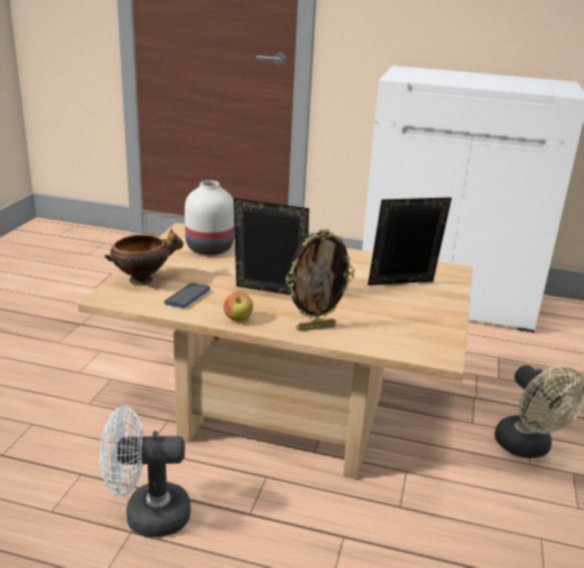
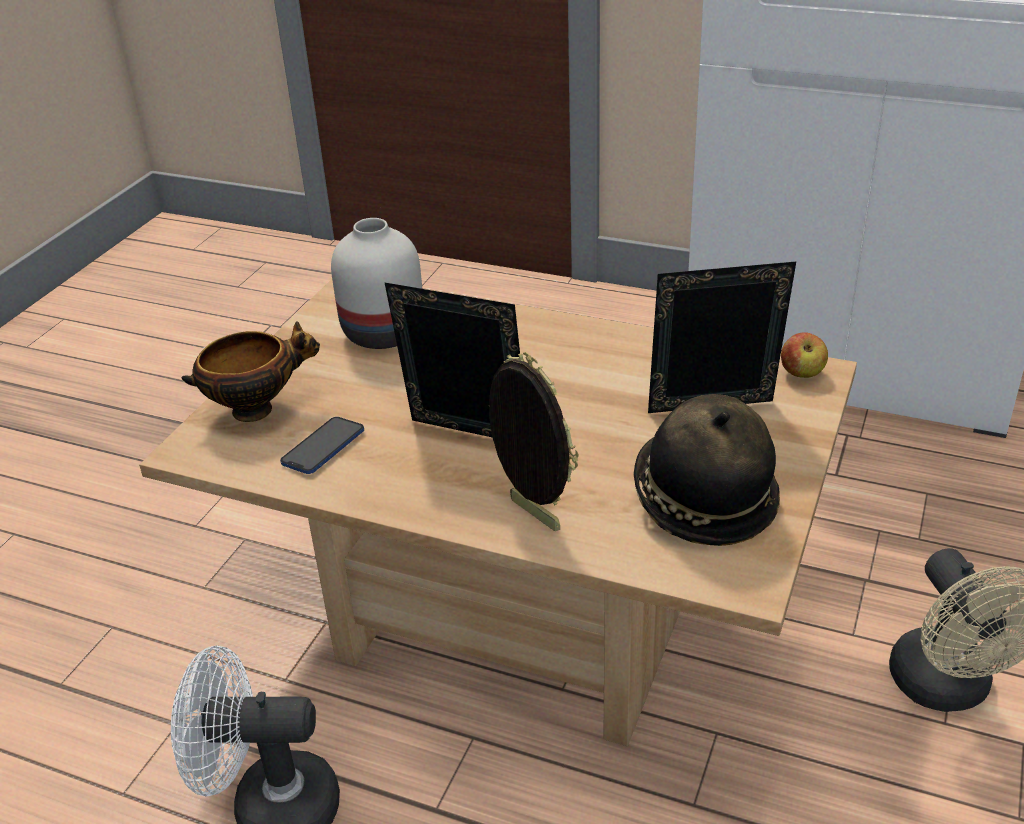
camera: 10 degrees right, 10 degrees up
(238, 319) = (399, 497): apple -> apple (802, 374)
(315, 327) = (532, 515): picture frame -> picture frame turned 120 degrees counterclockwise
(407, 321) = (702, 500): none -> hat

